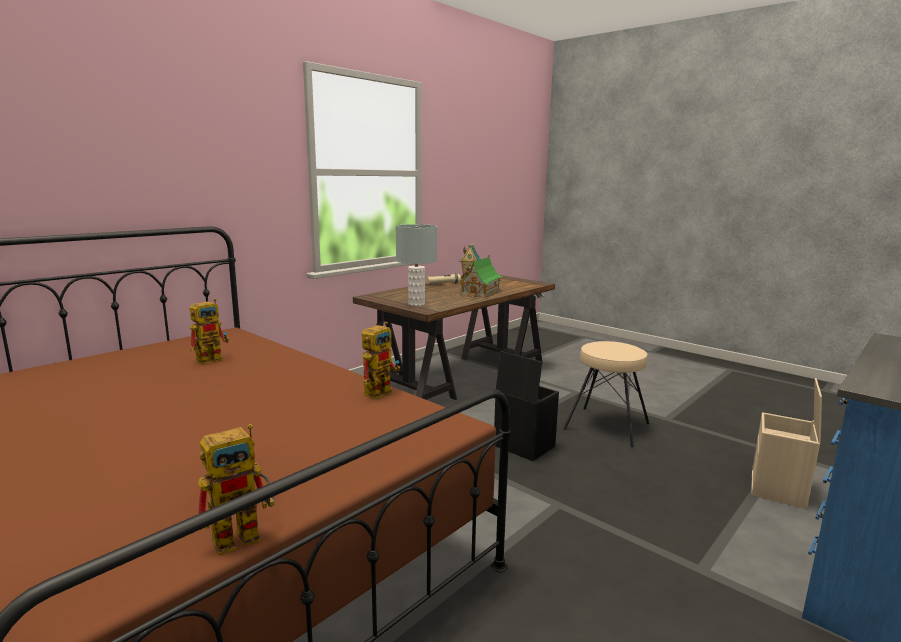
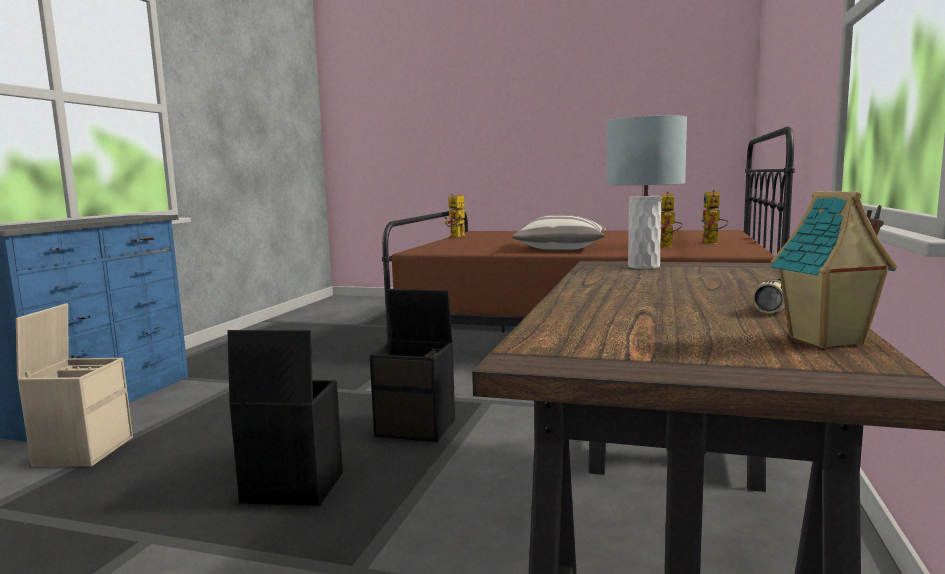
camera: 155 degrees right, 5 degrees down
(294, 382) = (561, 248): none -> pillow
(380, 391) = (492, 252): toy robot -> toy robot (712, 243)
(480, 292) = (617, 298): toy house -> none
(606, 425) = (291, 488): beige stool -> black storage box

